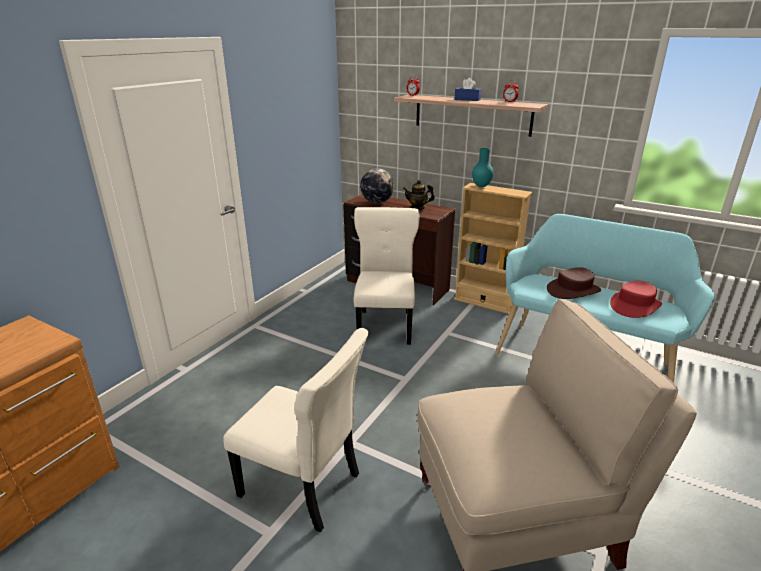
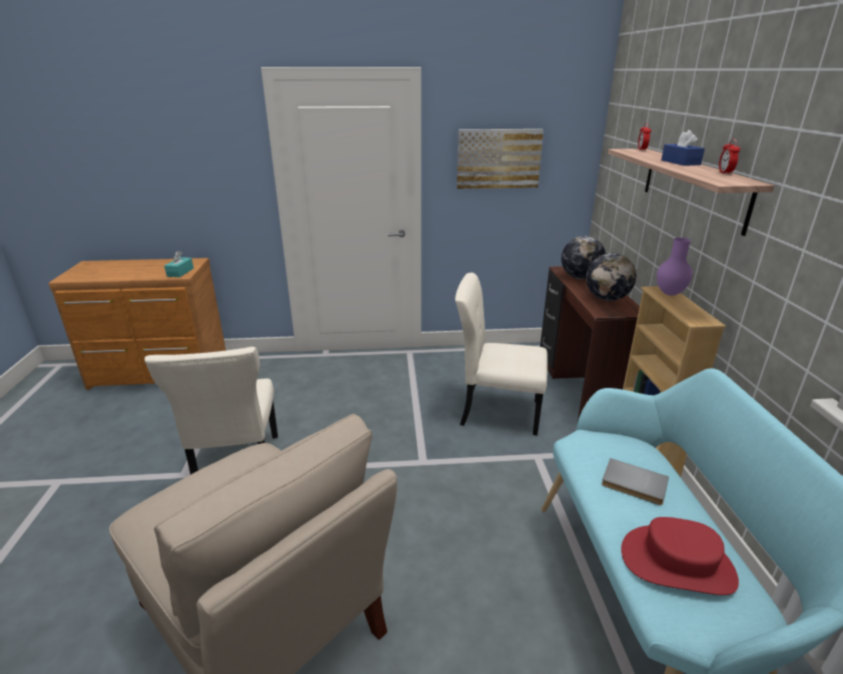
camera: 55 degrees right, 0 degrees up
(43, 341) = (180, 272): none -> turquoise tissue box
(284, 119) = (498, 158): none -> picture
(385, 325) = (496, 412): beige chair -> beige chair turned 135 degrees counterclockwise
(418, 208) = (607, 299): teapot -> globe
(481, 186) = (670, 294): turquoise vase -> purple vase
(573, 290) = (634, 484): brown hat -> grey book

